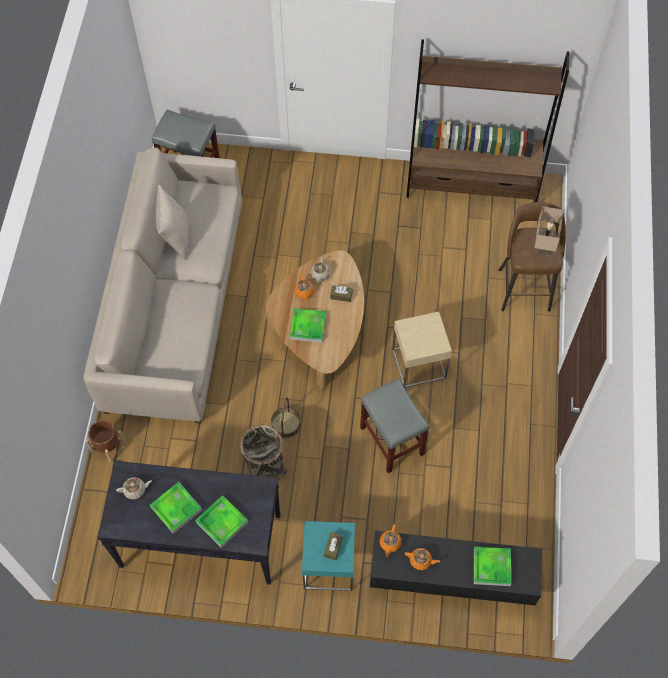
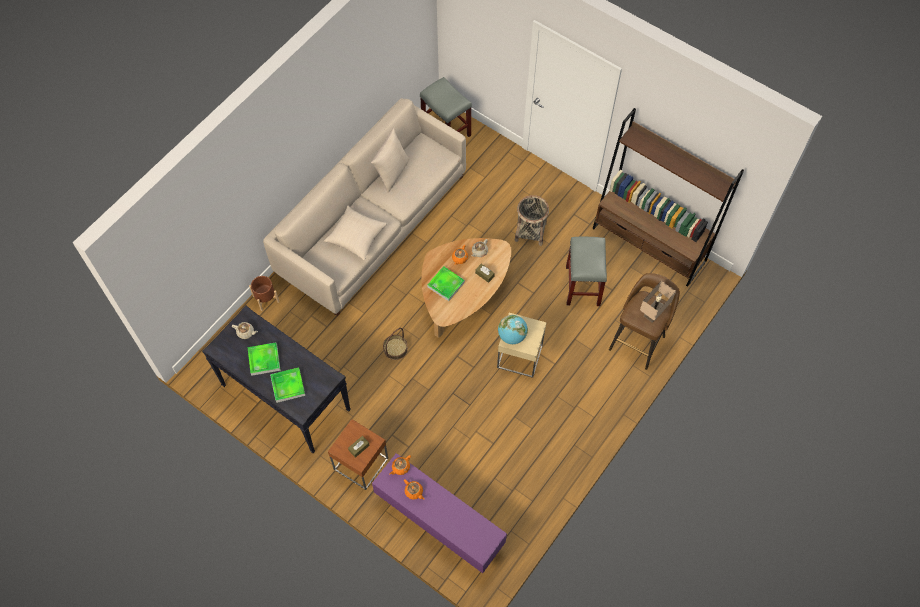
camera: 30 degrees right, 0 degrees up
(181, 324) = (356, 237): none -> beige pillow
(265, 465) = (362, 369): basket -> basket (530, 232)
(328, 566) = (361, 464): turquoise side table -> brown side table
(392, 441) = (463, 401): grey stool -> grey stool (583, 286)
(414, 343) = (512, 336): none -> globe
(450, 580) = (439, 522): black tv stand -> purple tv stand
(491, 567) = (461, 525): tray -> none

